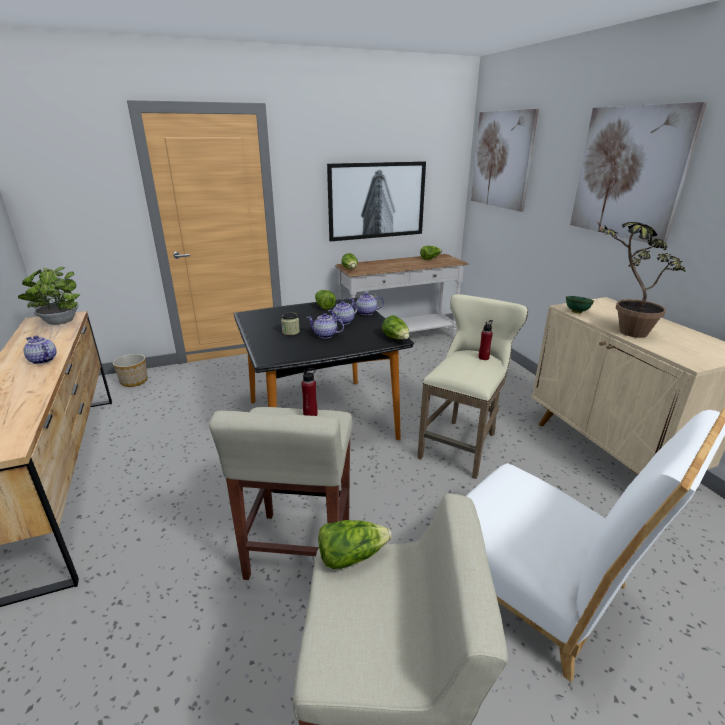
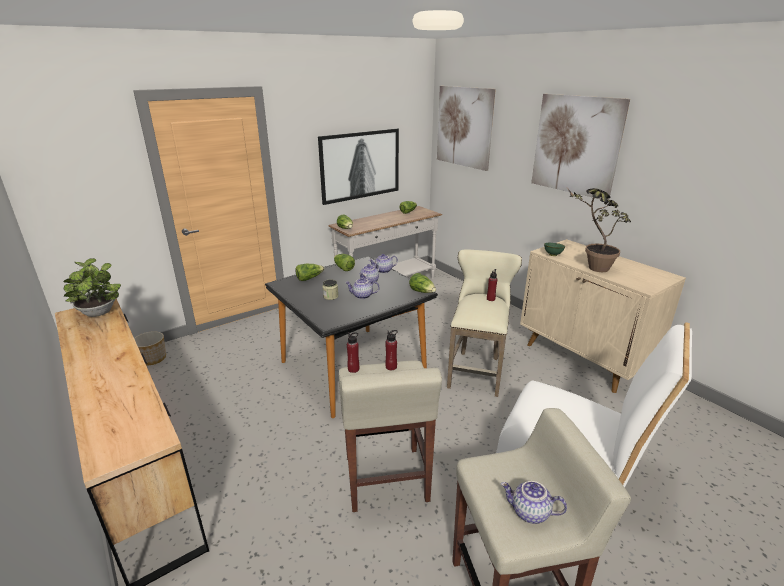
camera: 15 degrees left, 0 degrees up
(42, 360) = (115, 354): teapot -> teapot (529, 513)
(266, 410) = (353, 369): none -> red bottle
(351, 555) = (485, 465): lettuce -> lettuce (309, 278)

